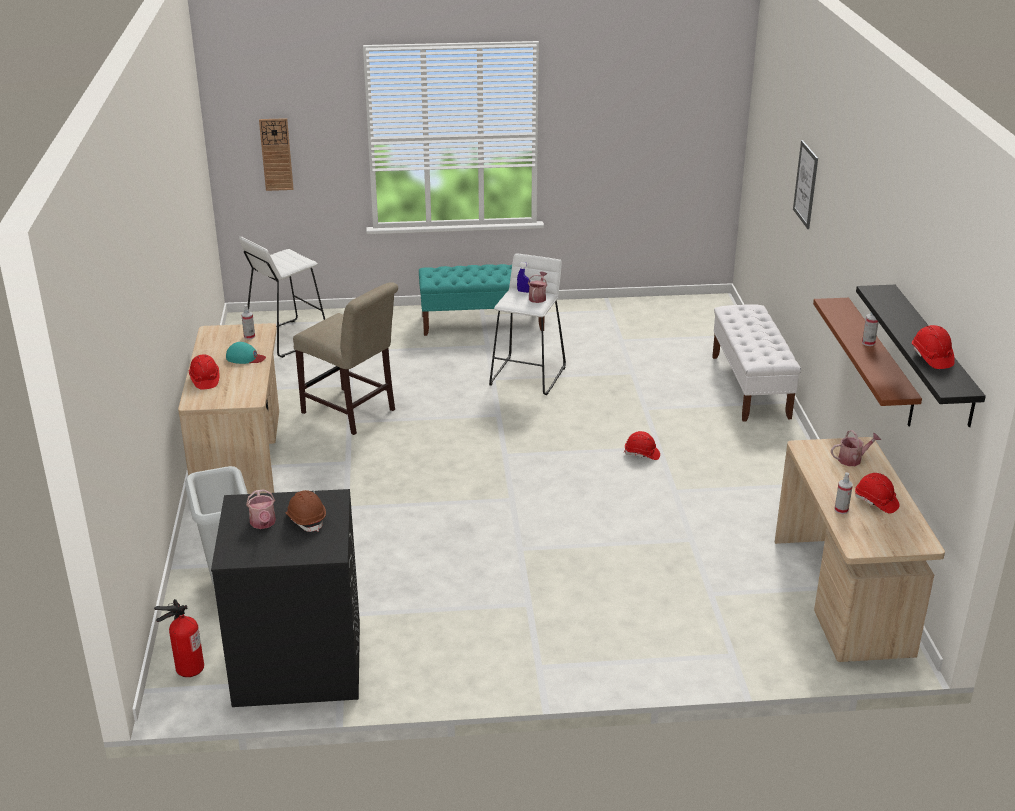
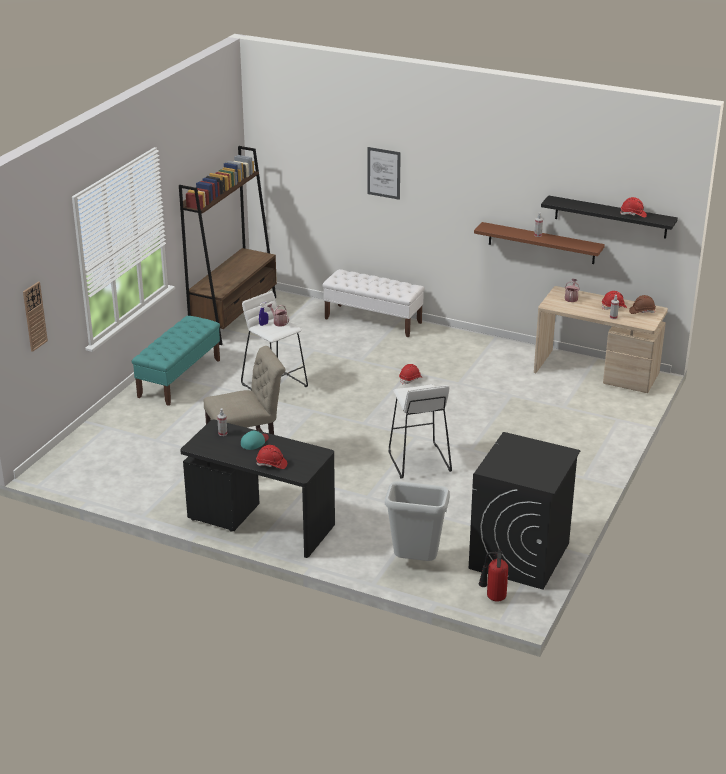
camera: 60 degrees left, 0 degrees up
(240, 458) = (260, 523): beige desk -> black desk
(263, 524) = (519, 467): watering can -> none
(286, 338) = (99, 462): white stool -> white stool (418, 462)
(306, 519) = (526, 452): brown hard hat -> brown hard hat (642, 311)
(645, 308) = (234, 317): none -> brown bookcase

